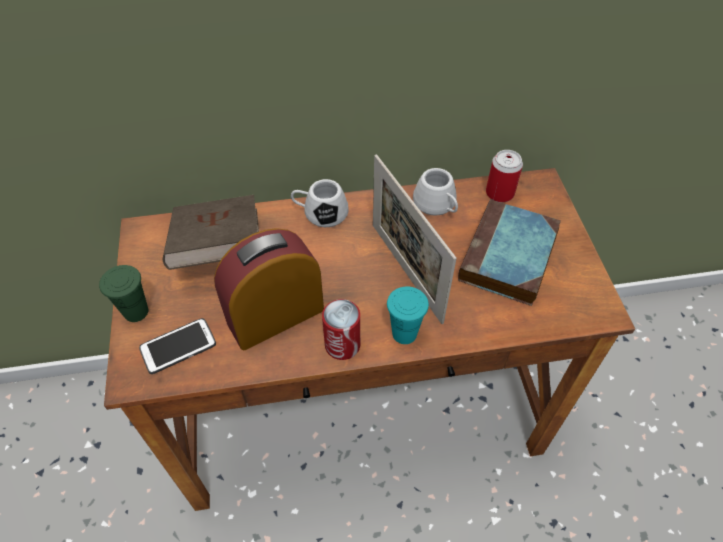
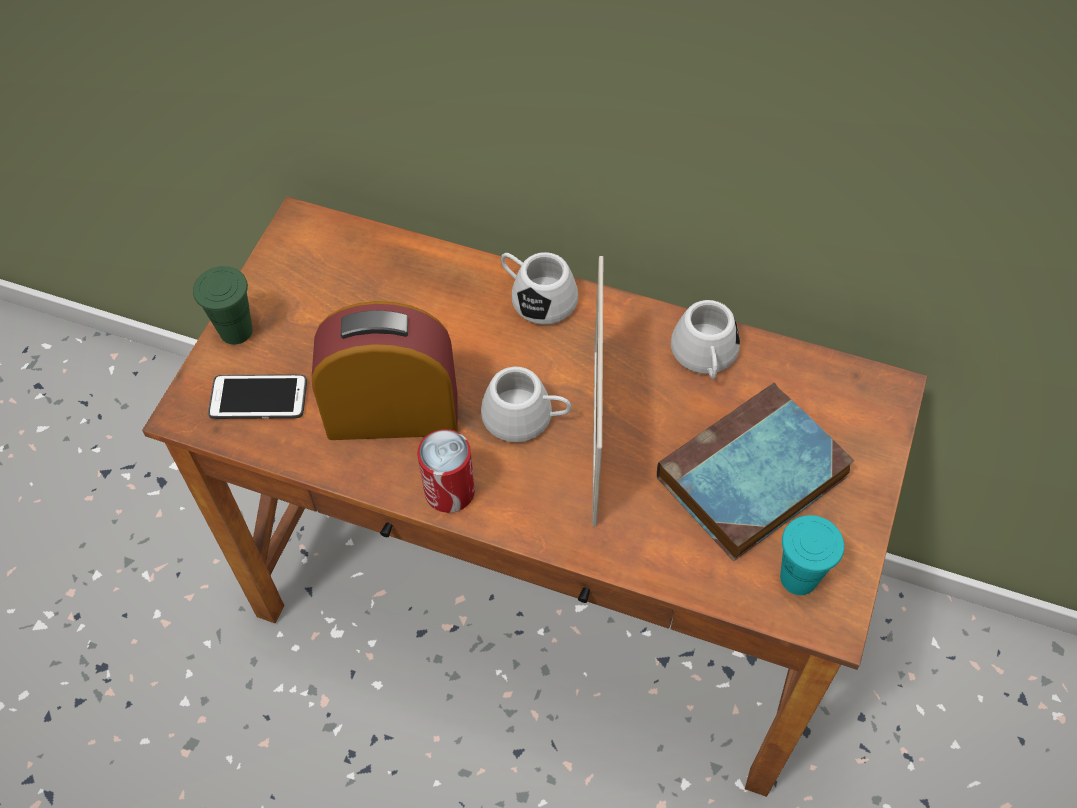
camera: 30 degrees right, 5 degrees up
(218, 249) = (377, 291): brown book -> none
(360, 281) = (526, 417): none -> white mug
(404, 333) = (536, 514): turquoise cup -> turquoise cup (798, 578)
(499, 193) = (810, 378): can -> none

